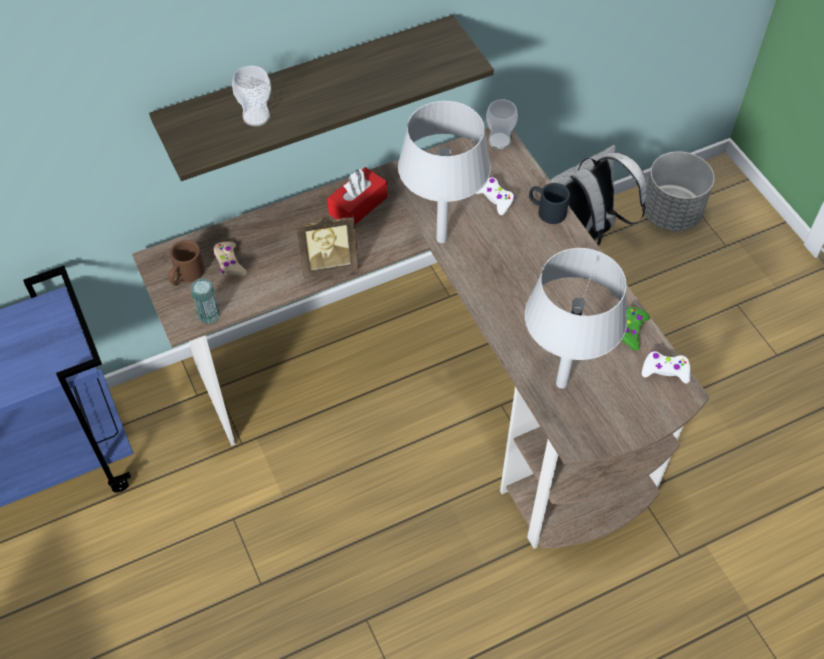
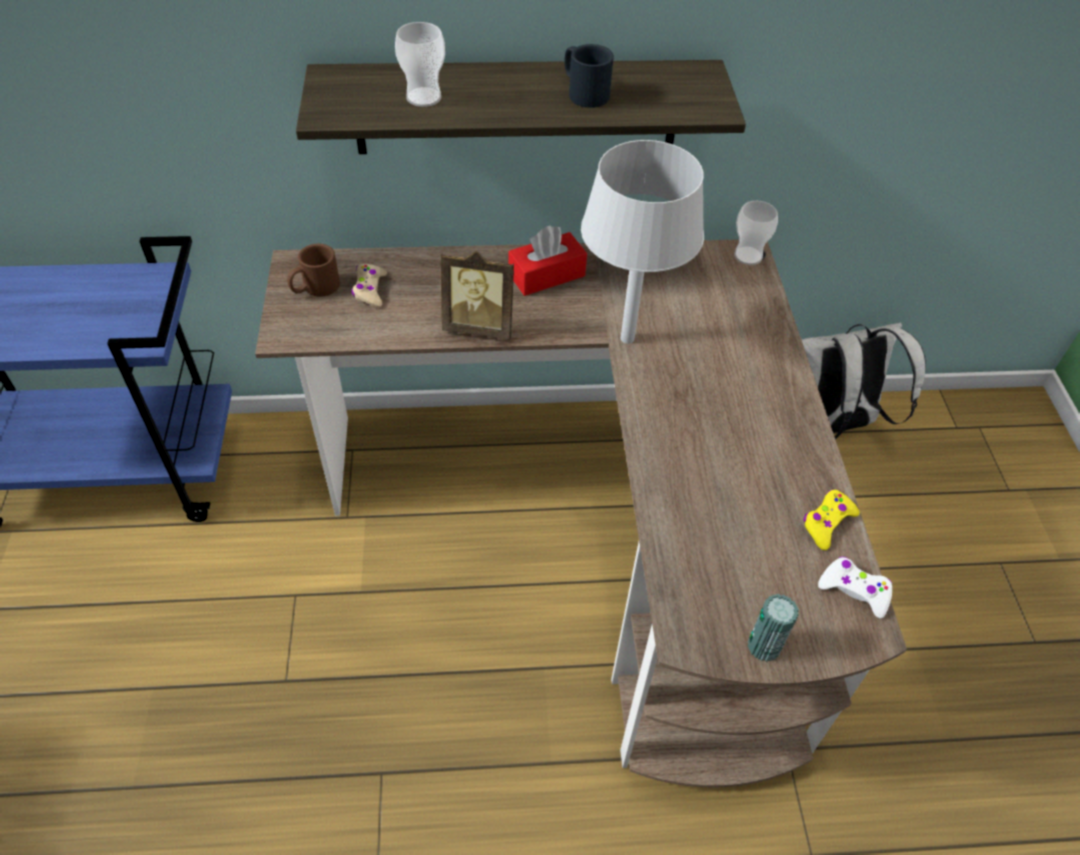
camera: 20 degrees right, 5 degrees down
(209, 315) = (314, 336): can -> can (764, 646)
(495, 199) = (714, 315): white game controller -> none
(546, 210) = (773, 346): black mug -> black mug (583, 92)
(561, 383) = (701, 557): grey table lamp -> none
(631, 330) = (827, 523): green game controller -> yellow game controller
(671, 213) = (950, 432): grey planter -> none

